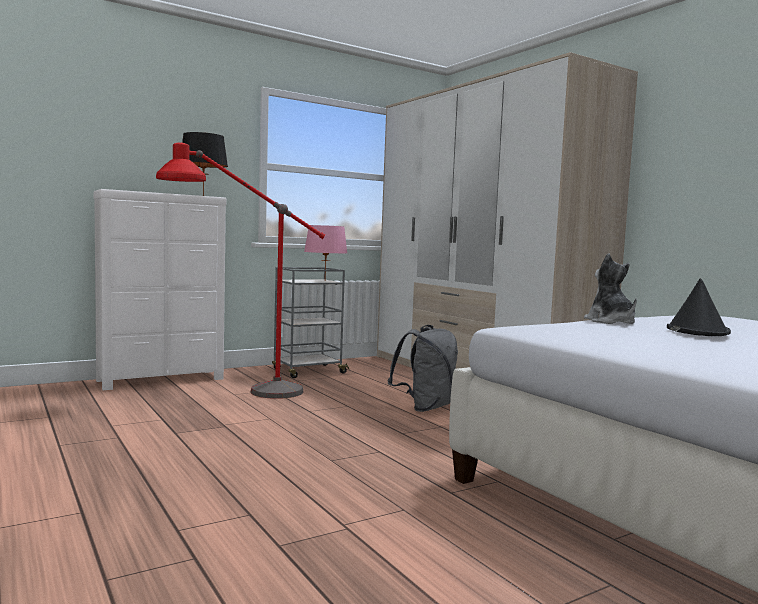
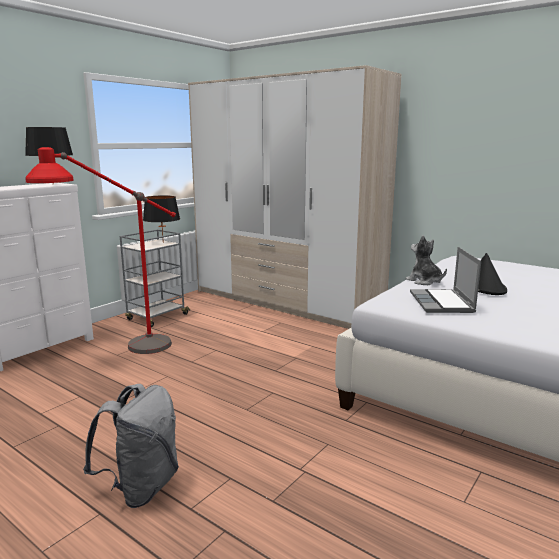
camera: 20 degrees left, 10 degrees up
(325, 281) = (163, 242): pink table lamp -> black table lamp
(425, 407) = (272, 340): grey backpack -> grey backpack (141, 487)
(604, 334) = (442, 303): none -> laptop

